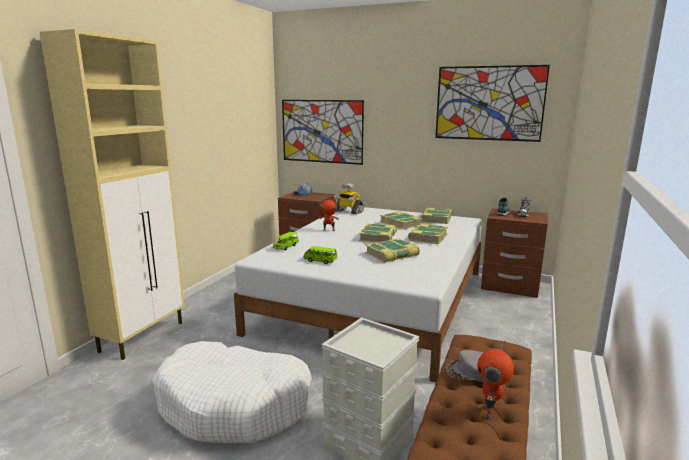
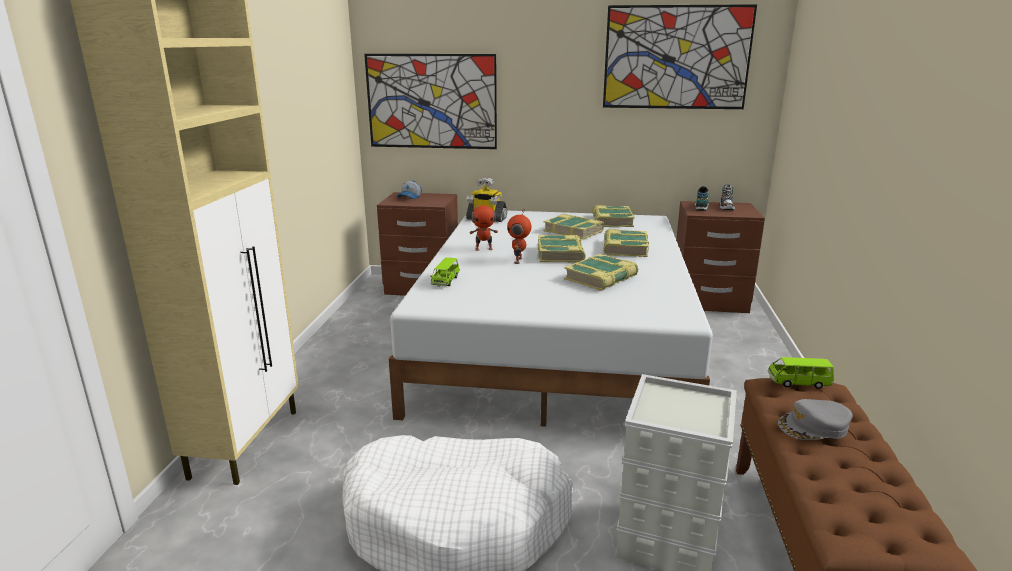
camera: 15 degrees left, 5 degrees up
(320, 261) = (513, 297): green toy car -> green toy car (798, 382)
(491, 411) = (873, 475): toy robot -> toy robot (519, 261)

